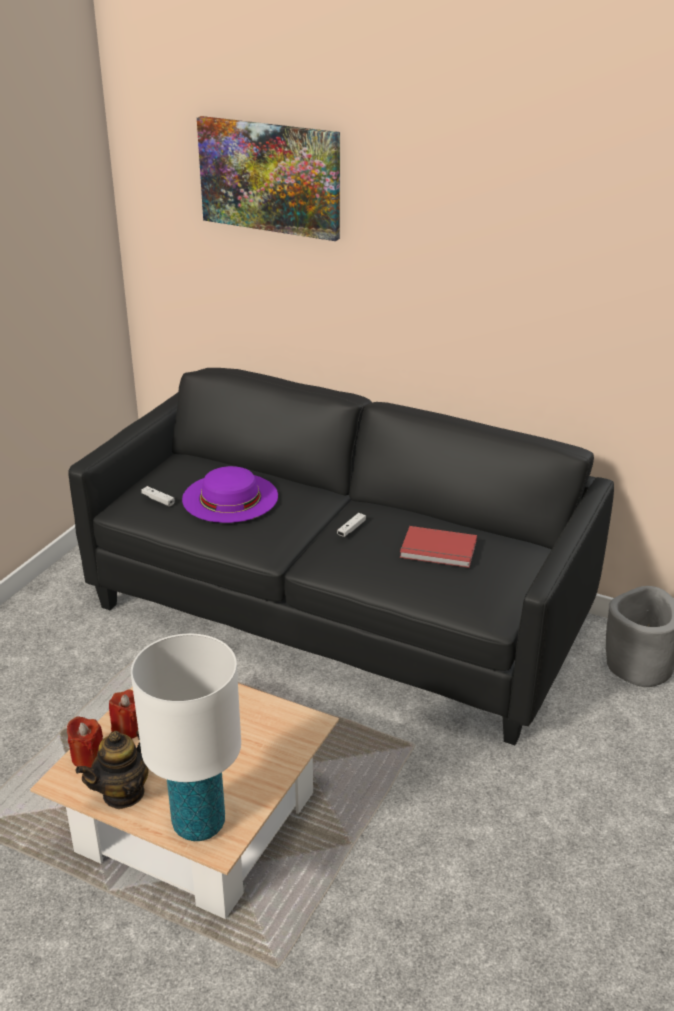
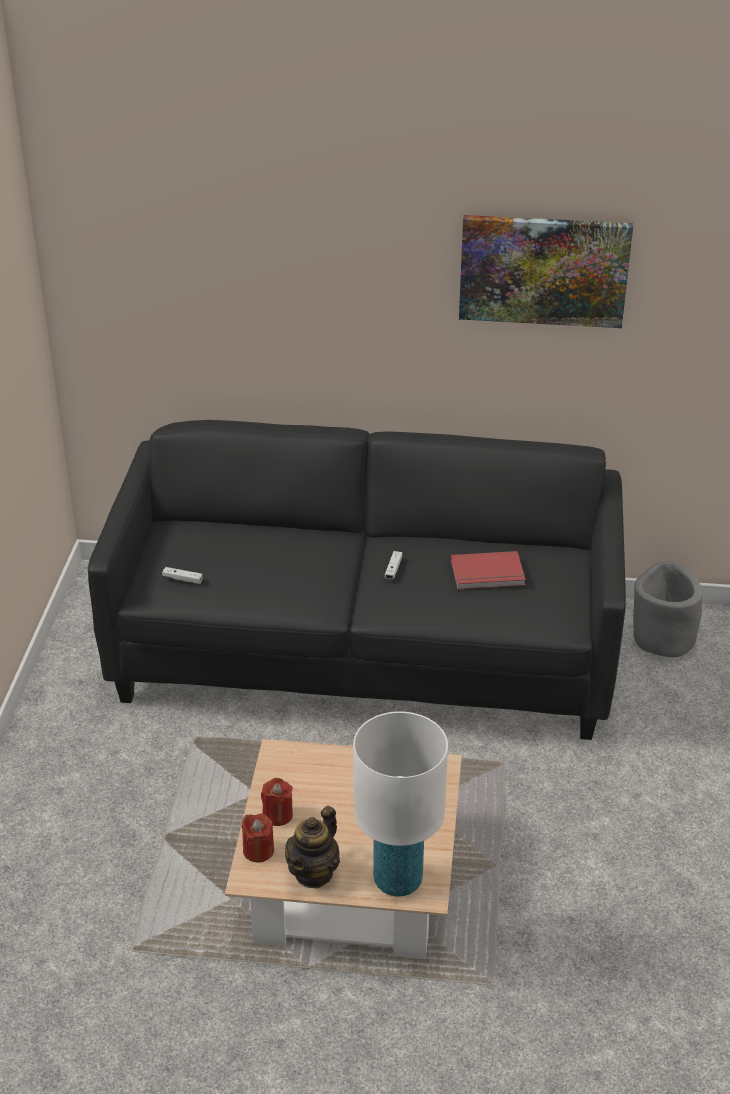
camera: 20 degrees left, 5 degrees up
(230, 497) = (255, 561): purple hat -> none
(270, 177) = (235, 221): picture -> picture (543, 270)

